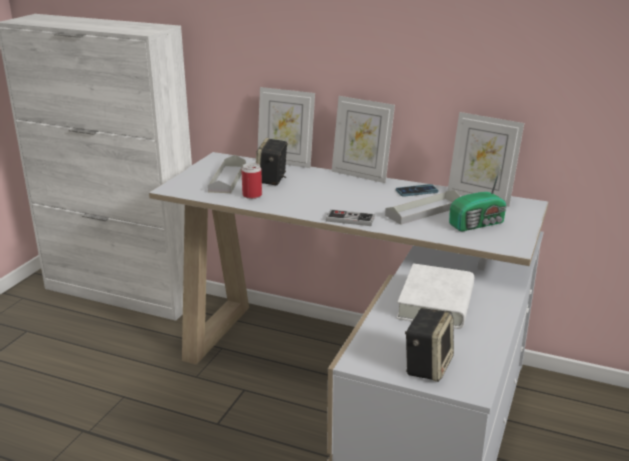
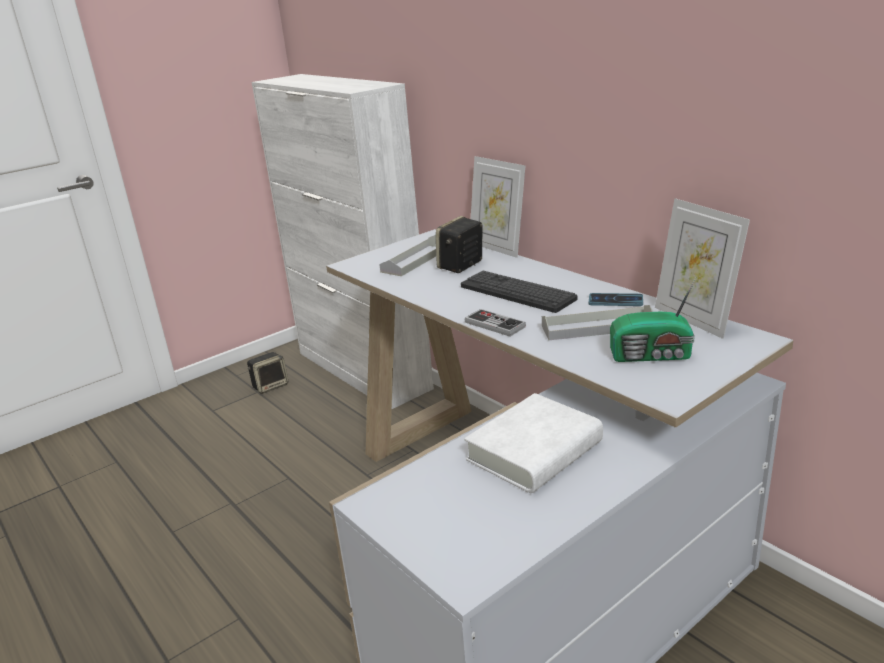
camera: 30 degrees right, 0 degrees up
(252, 195) = (420, 281): can -> none
(340, 194) = (517, 293): none -> keyboard
(361, 175) = (567, 272): picture frame -> none
(427, 365) = (442, 531): speaker -> speaker (270, 386)

